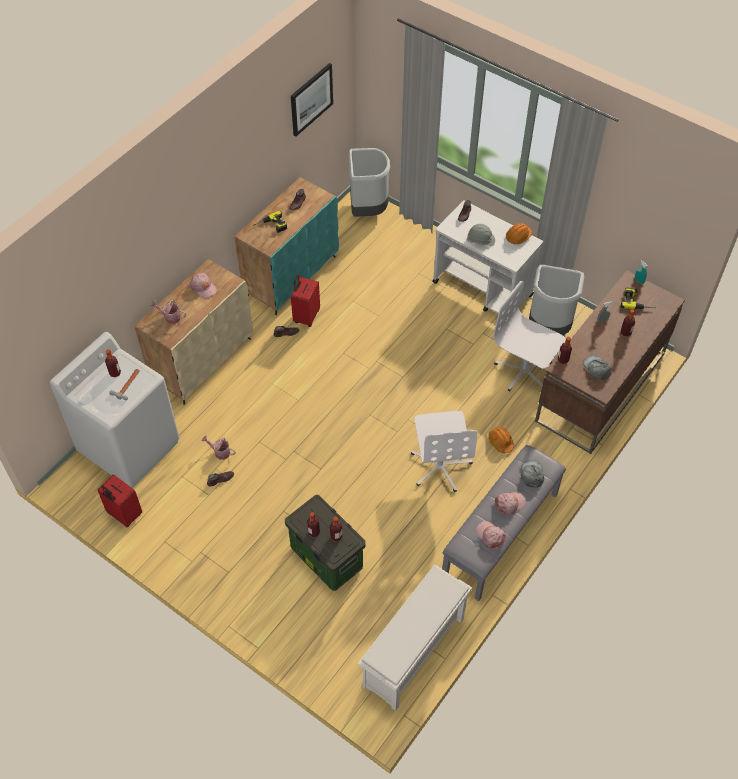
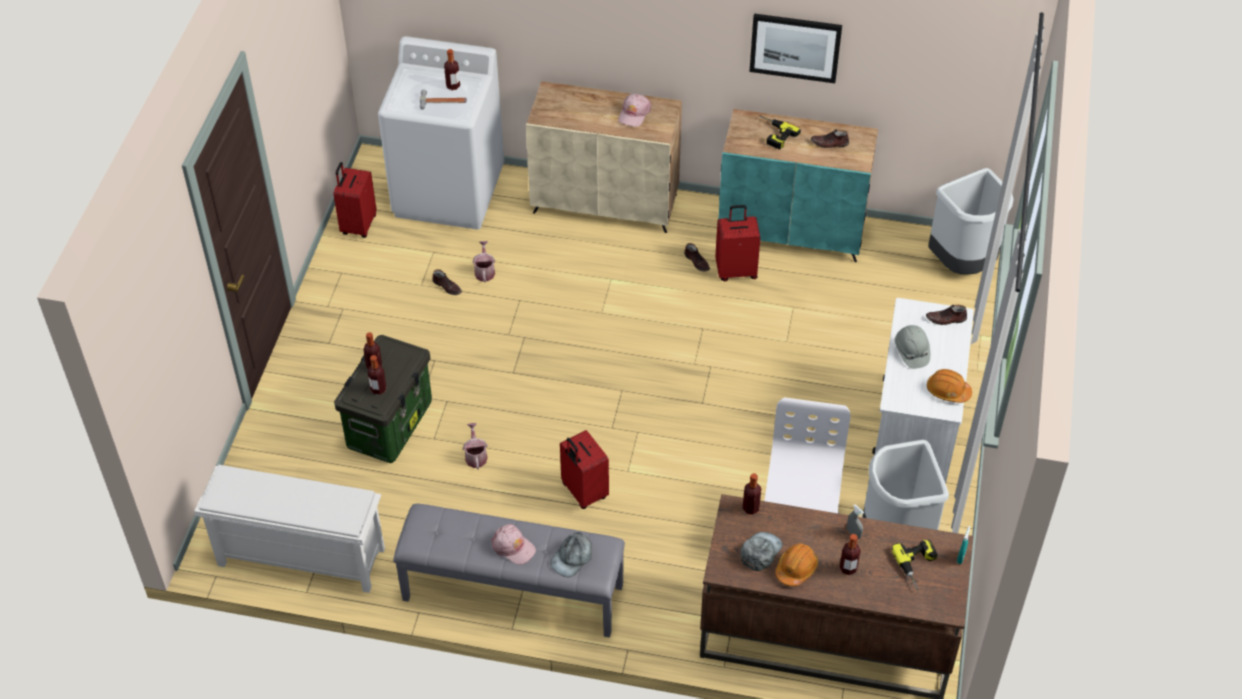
camera: 65 degrees right, 5 degrees down
(170, 317) = (572, 104): watering can -> watering can (475, 456)
(311, 99) = (933, 42): picture -> picture (795, 47)
(440, 466) = (583, 492): white office chair -> red suitcase
(490, 536) = (454, 542): pink cap -> none
(500, 442) = (659, 545): orange hard hat -> orange hard hat (796, 568)
(532, 474) = (572, 557): grey cap -> grey cap turned 150 degrees clockwise

